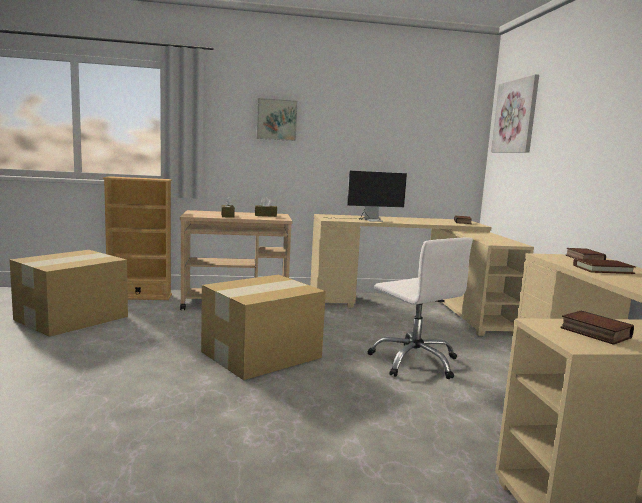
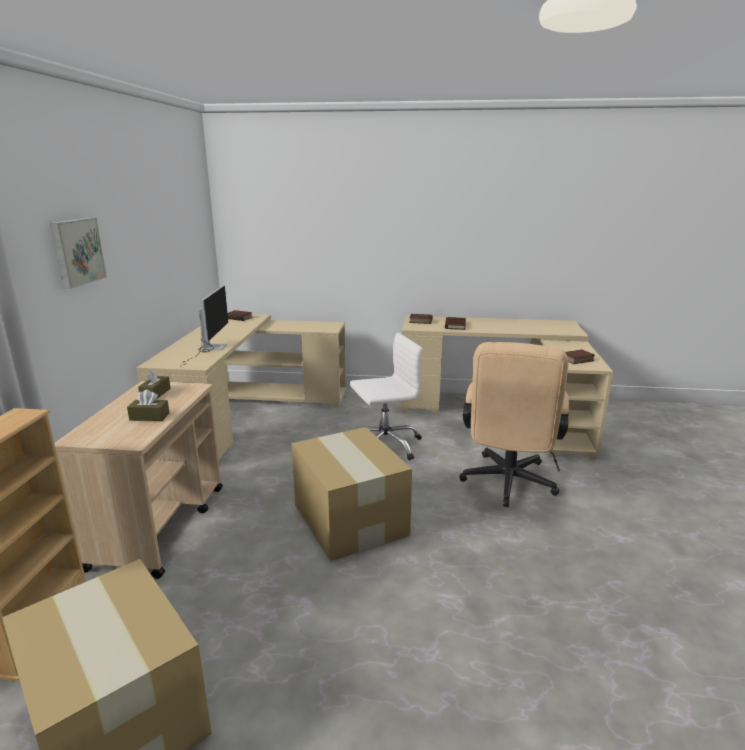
camera: 75 degrees left, 10 degrees up
(375, 438) = (507, 485): none -> beige office chair
(515, 116) = (263, 207): picture -> none

